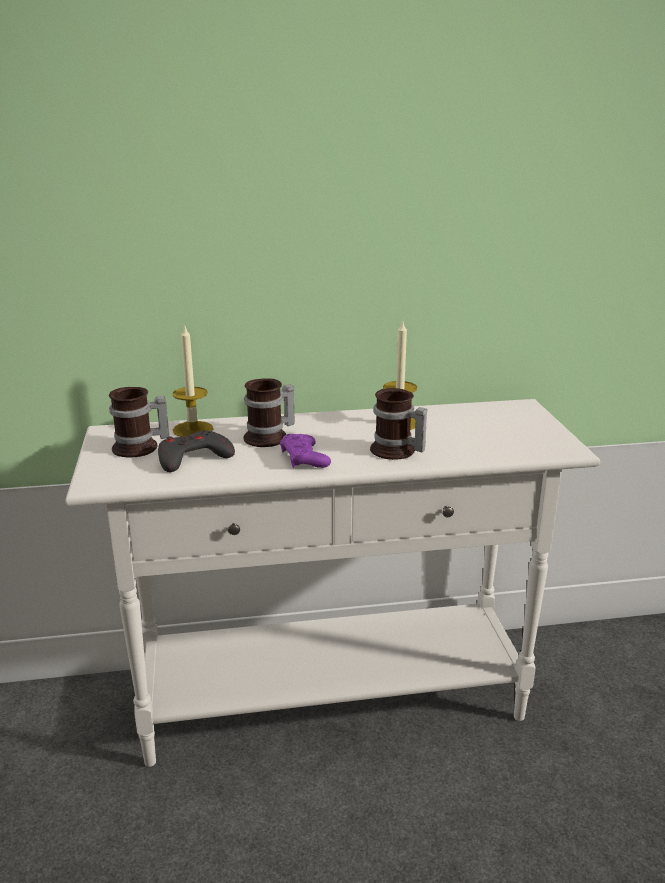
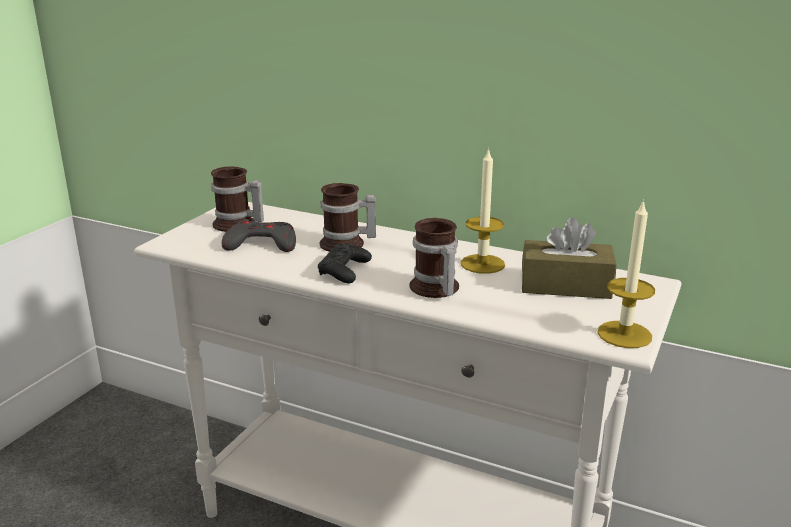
camera: 35 degrees right, 0 degrees up
(193, 429) = (298, 221): candle -> candle (624, 334)
(304, 458) = (344, 270): purple game controller -> black game controller
(477, 422) = (565, 286): none -> brown tissue box

